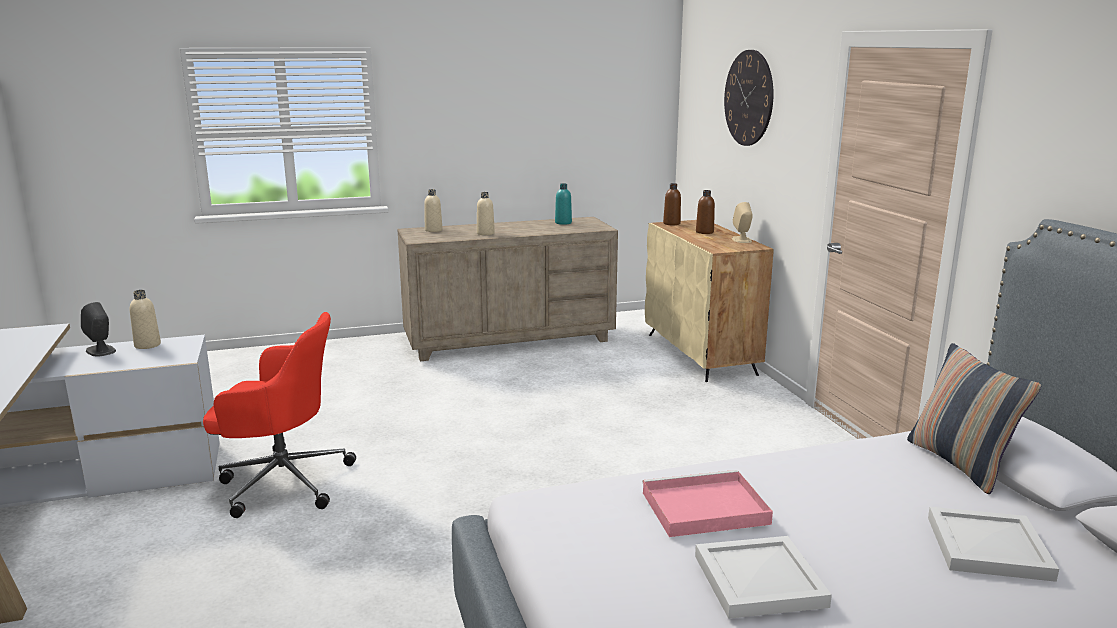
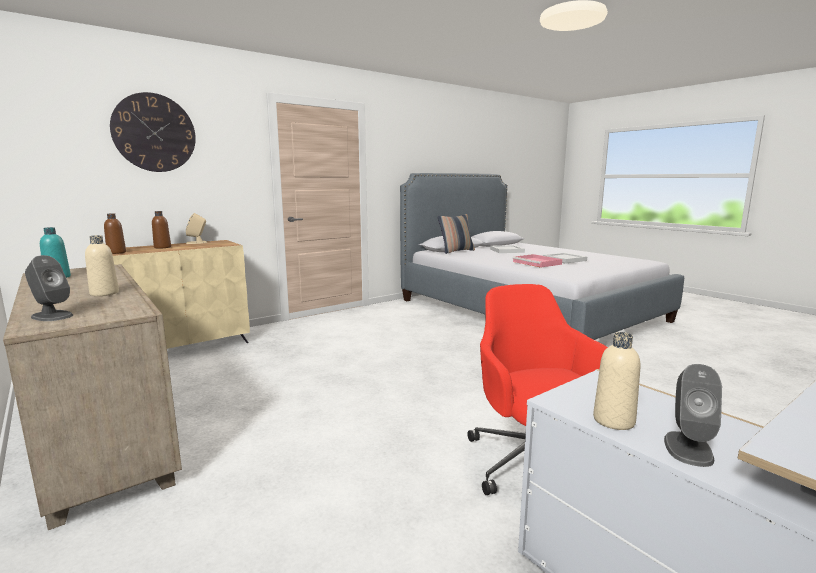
camera: 110 degrees left, 5 degrees down
(433, 230) = (52, 316): beige bottle -> grey speaker

